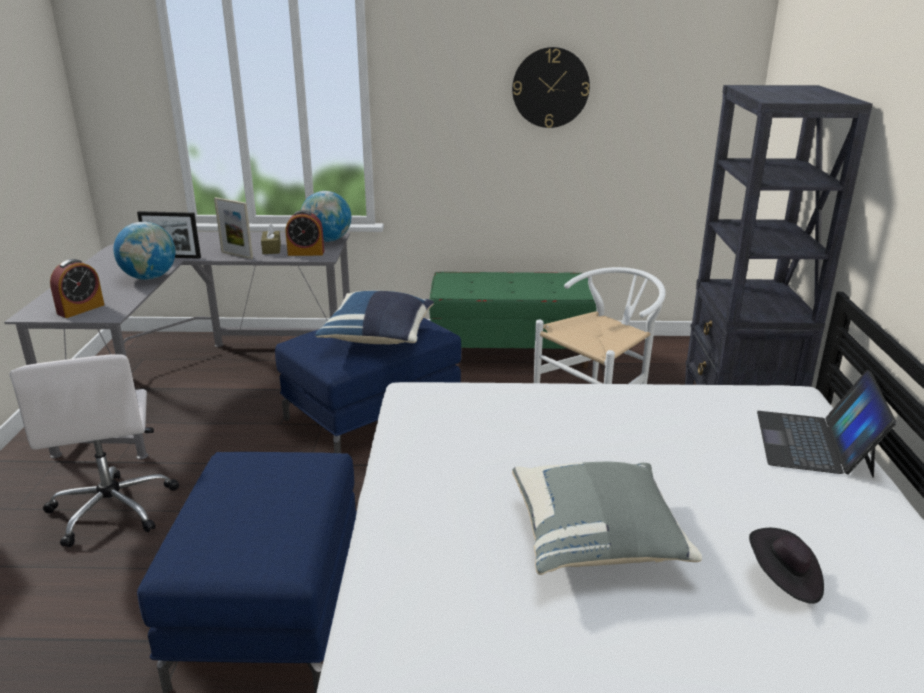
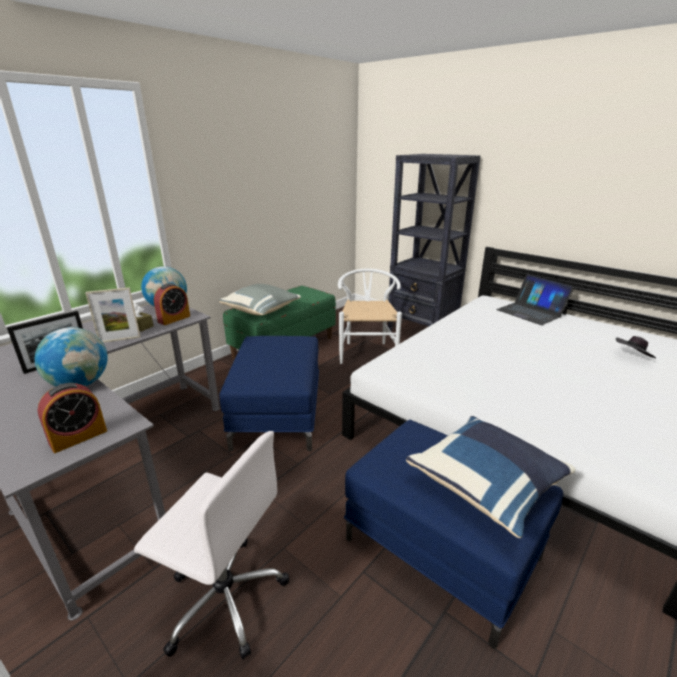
camera: 50 degrees left, 0 degrees up
(81, 309) = (78, 437): alarm clock -> alarm clock turned 60 degrees clockwise
(379, 337) = (285, 355): blue pillow -> blue pillow (487, 485)
(550, 88) = (270, 170): wall clock -> none
(597, 540) = (578, 380): grey pillow -> grey pillow (262, 311)

